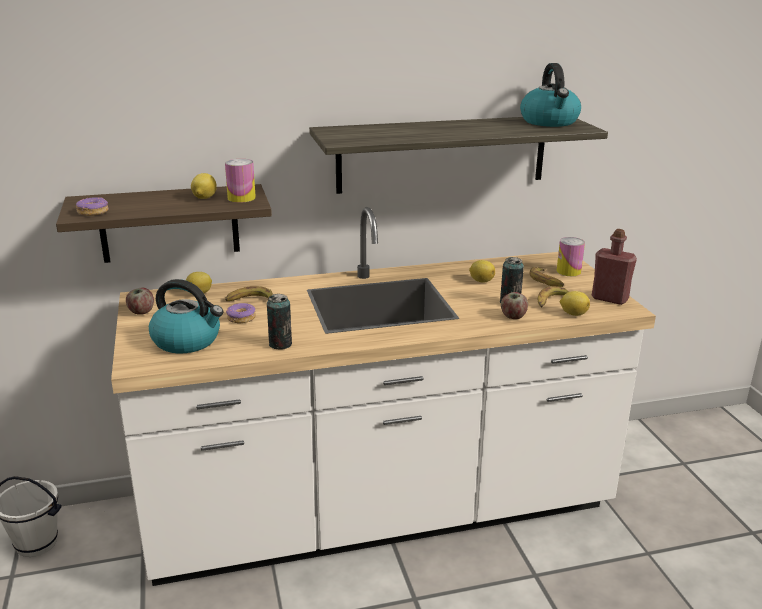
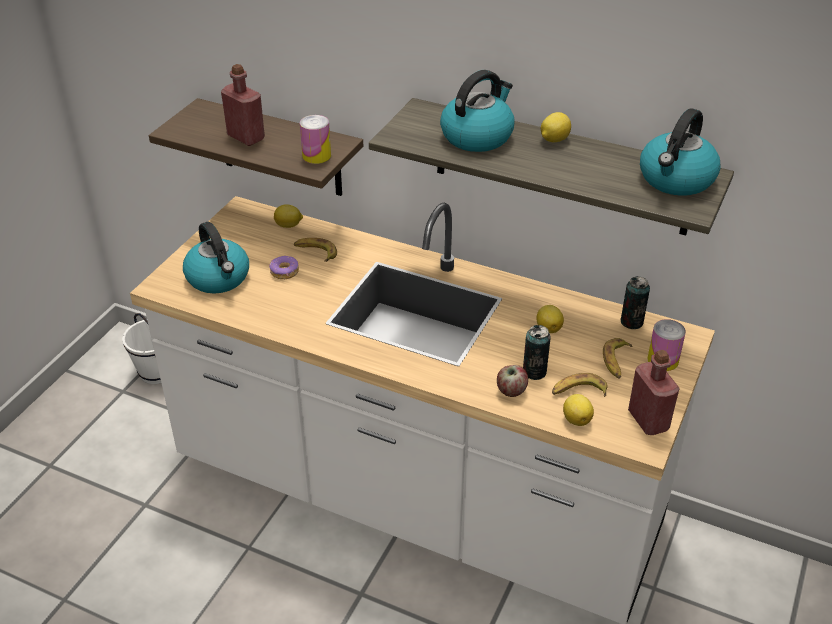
camera: 40 degrees right, 15 degrees up
(93, 212) = (187, 130): donut -> none
(141, 312) = (224, 227): apple -> none
(159, 203) = (246, 137): none -> red bottle
(204, 198) = (288, 143): lemon -> lemon (553, 140)
(280, 344) = (276, 318): can -> can (631, 322)
(395, 131) = (477, 136): none -> kettle

